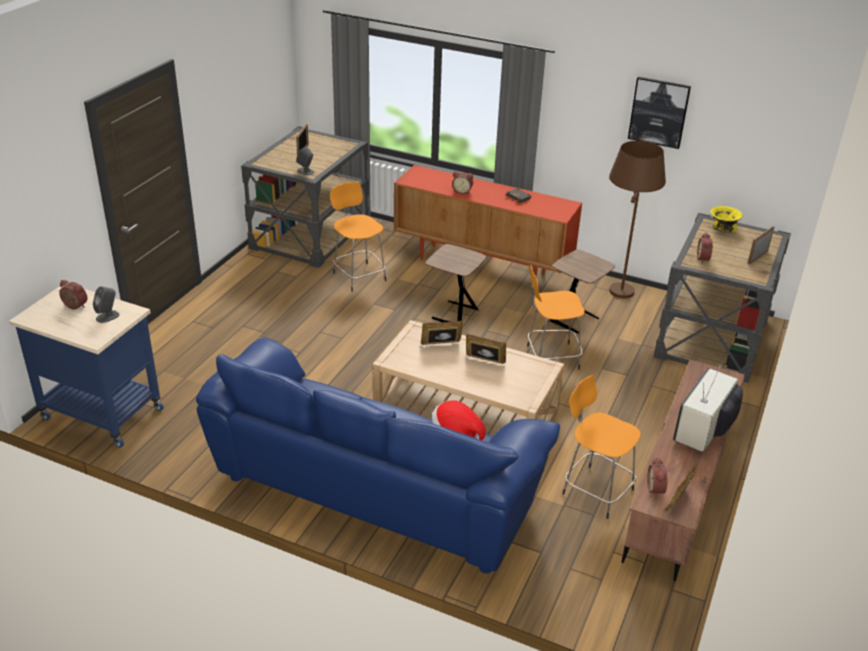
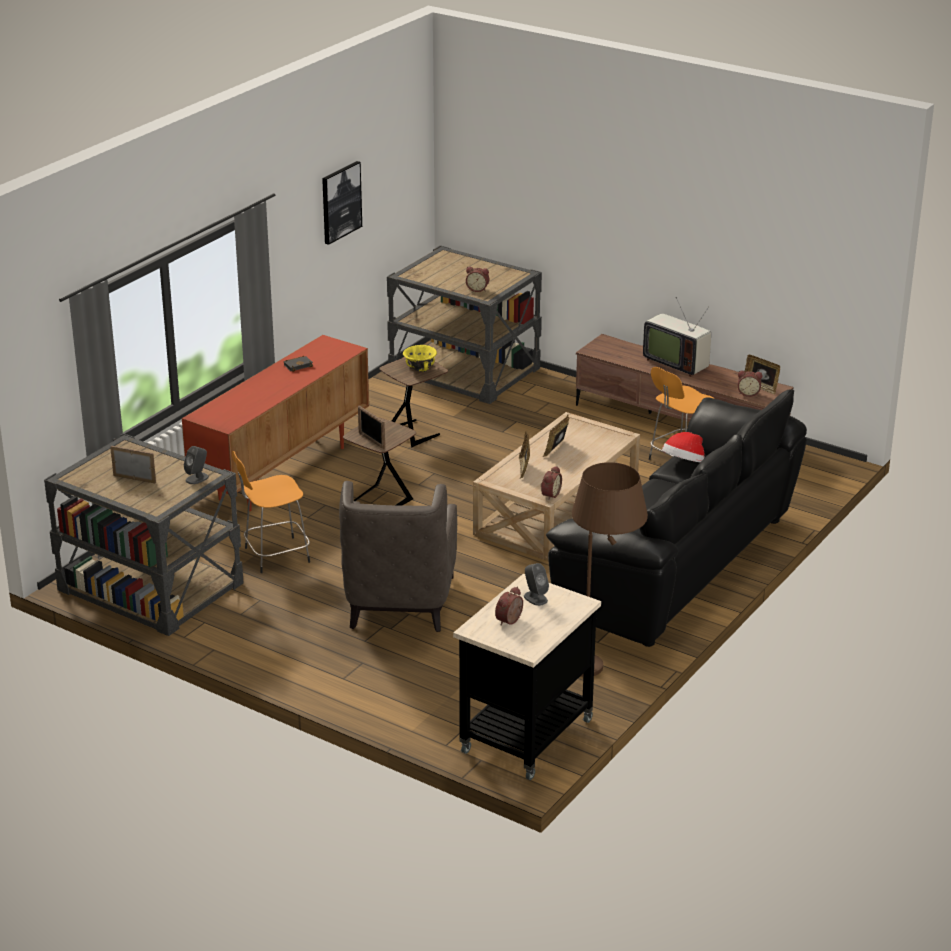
camera: 80 degrees left, 5 degrees down
(101, 414) = (527, 738): blue cart -> black cart
(292, 337) = (399, 606): none -> grey armchair
(375, 493) = (676, 567): blue sofa -> black sofa
(462, 191) = (270, 395): alarm clock -> alarm clock (549, 494)
(550, 357) = (478, 455): orange stool -> none
(618, 298) = (378, 404): brown floor lamp -> brown floor lamp (602, 673)
(723, 228) = (421, 271): yellow bowl -> yellow bowl (420, 368)
(757, 257) = (480, 267): picture frame -> picture frame (371, 441)

